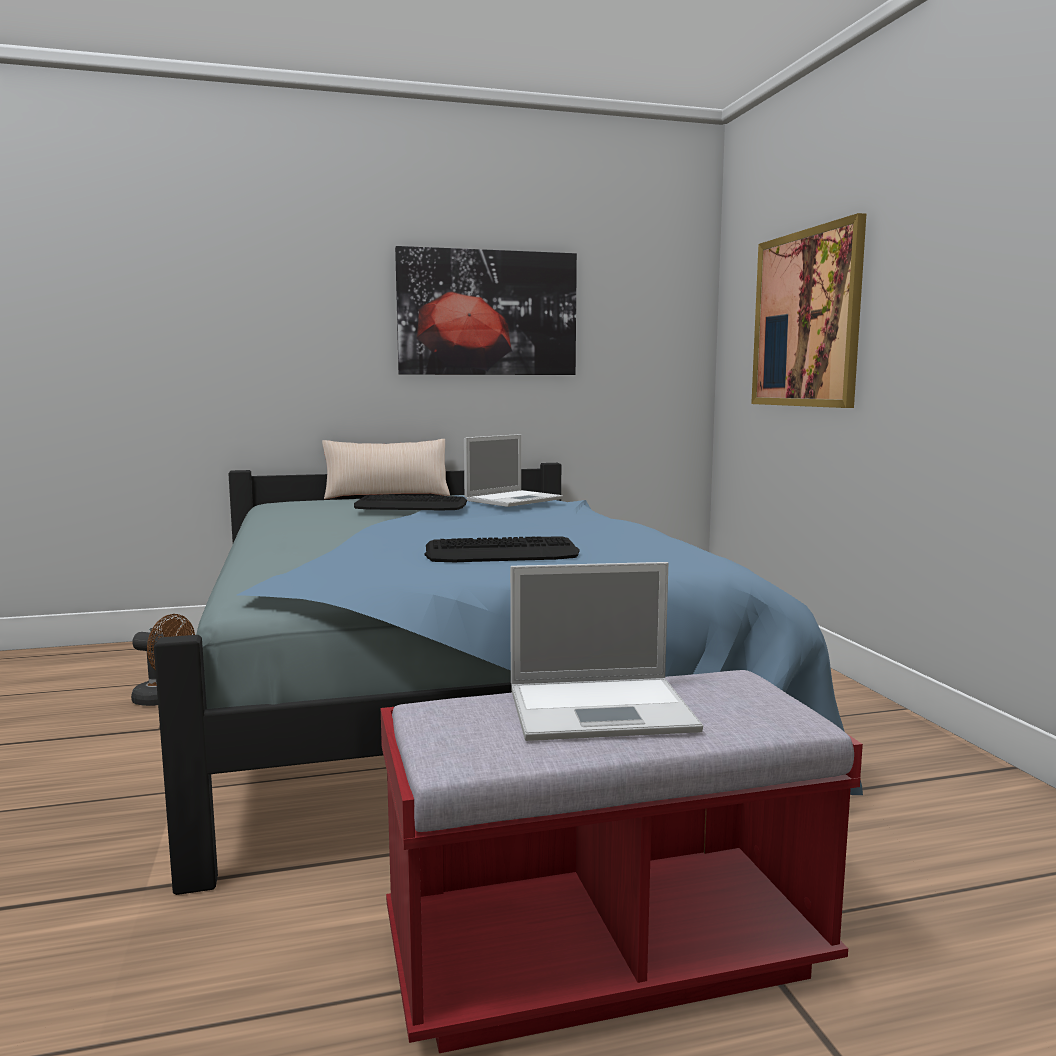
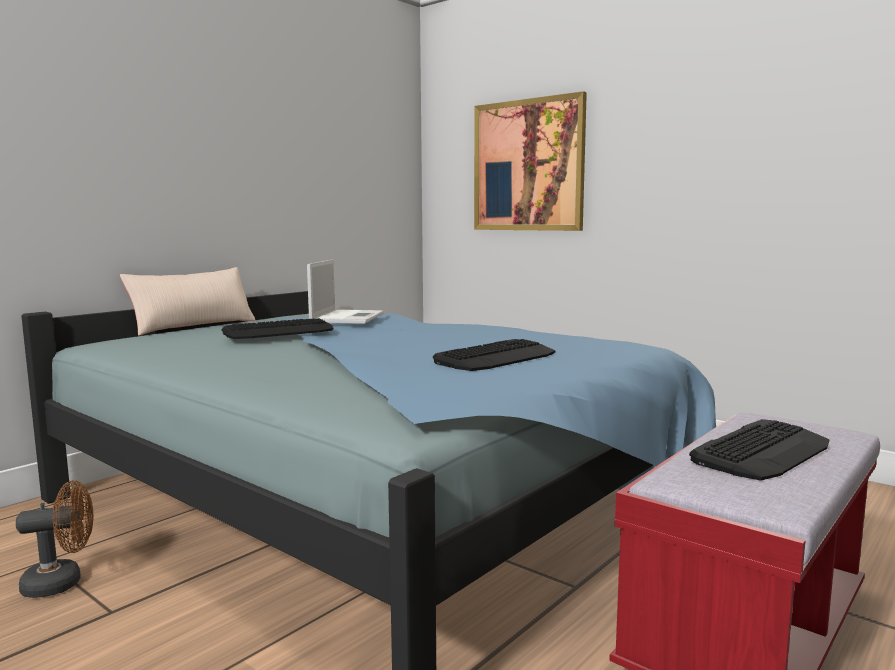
camera: 35 degrees left, 0 degrees up
(487, 313) = (263, 148): picture -> none
(604, 709) = (762, 451): laptop -> keyboard

